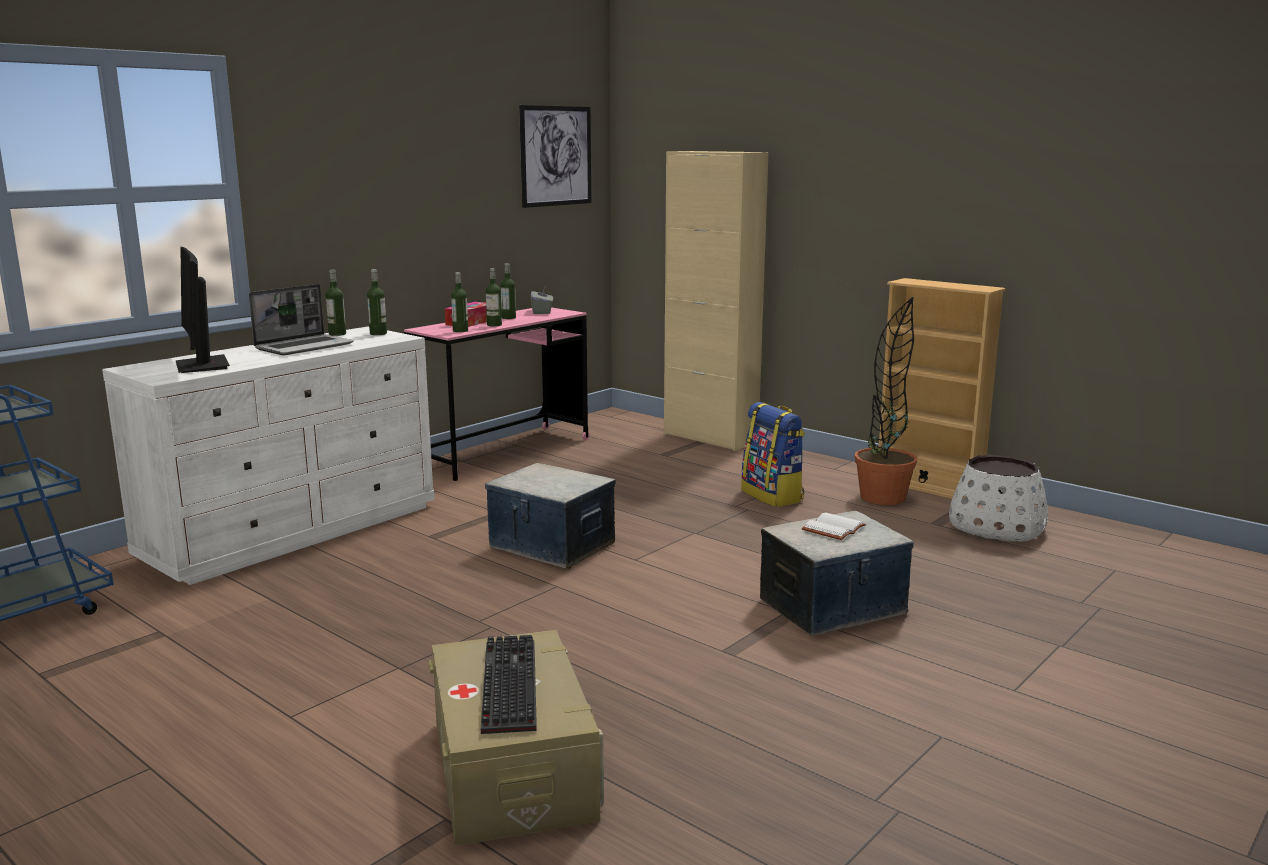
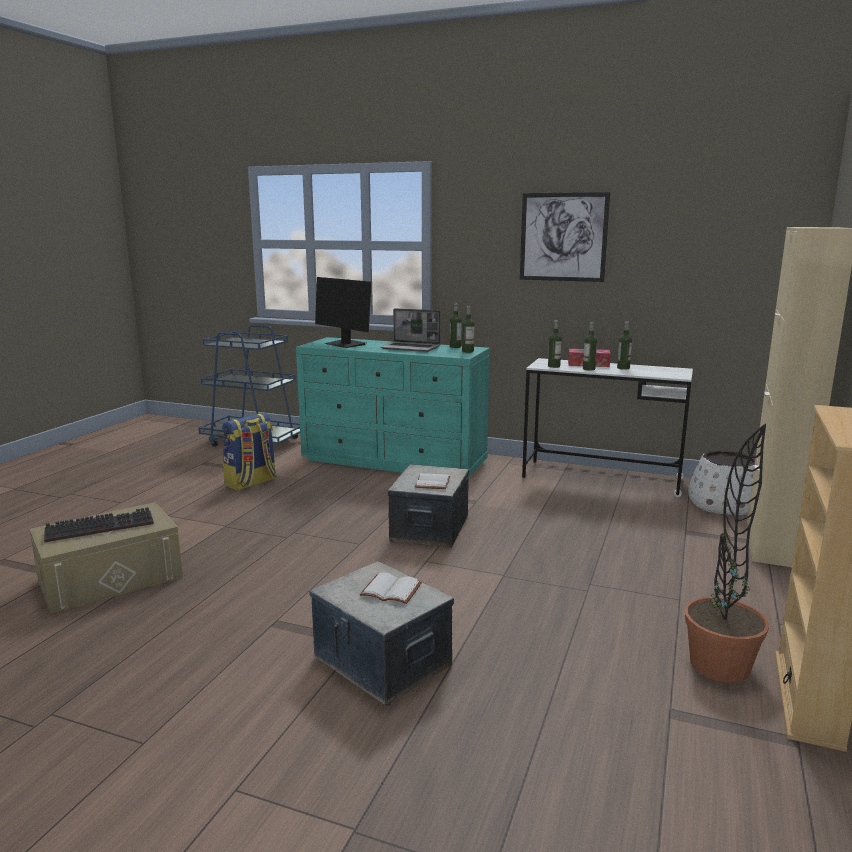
camera: 70 degrees right, 0 degrees up
(202, 365) = (345, 344): monitor -> monitor turned 90 degrees counterclockwise
(294, 531) = (395, 461): white dresser -> turquoise dresser
(504, 452) = (601, 478): pink desk -> white desk
(542, 312) = (665, 371): grey tissue box -> none
(556, 156) = (739, 231): picture -> picture (563, 237)
(566, 481) = (431, 482): none -> white book
(773, 496) = (640, 598): backpack -> backpack (251, 483)
(996, 528) = (711, 767): white planter -> white planter (723, 505)

